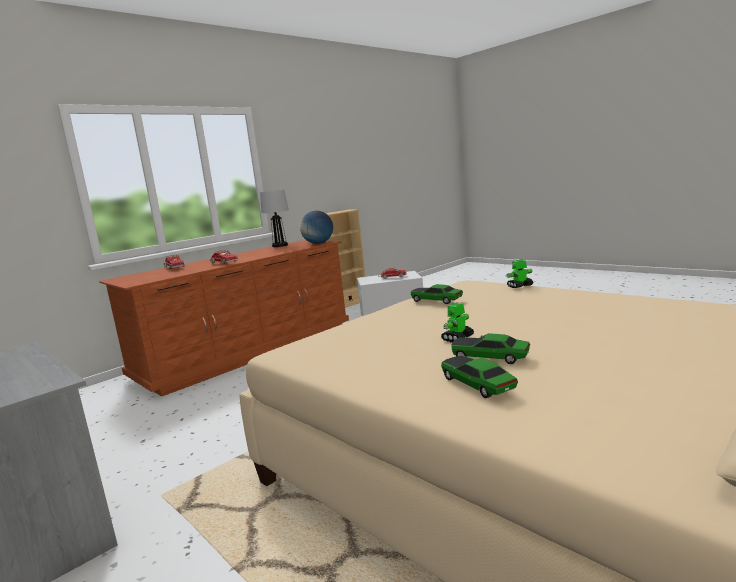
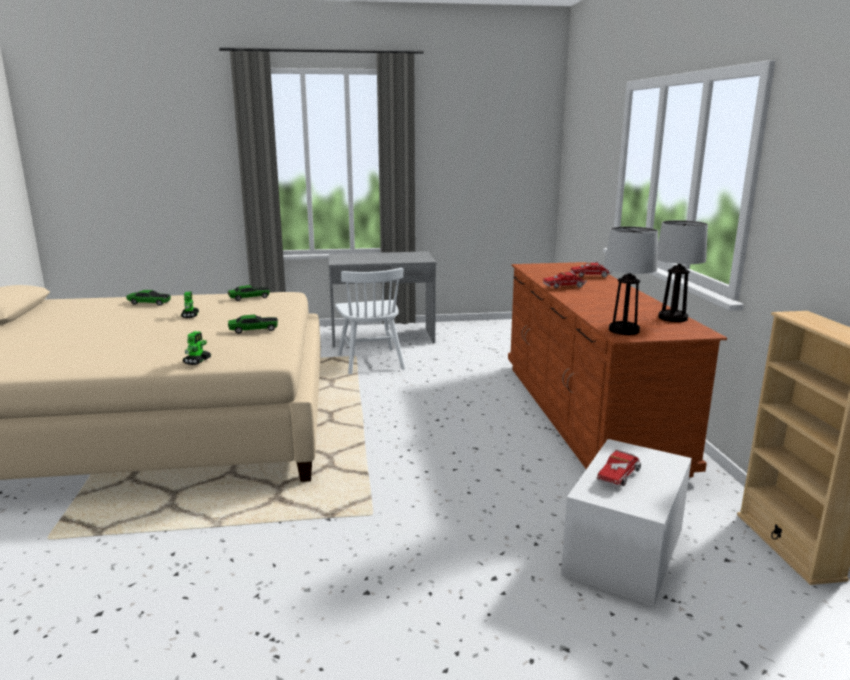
camera: 125 degrees right, 5 degrees up
(179, 473) = (370, 361): none -> white chair
(318, 243) = (624, 330): globe -> table lamp
(490, 357) = (156, 311): toy car -> toy car (249, 298)

